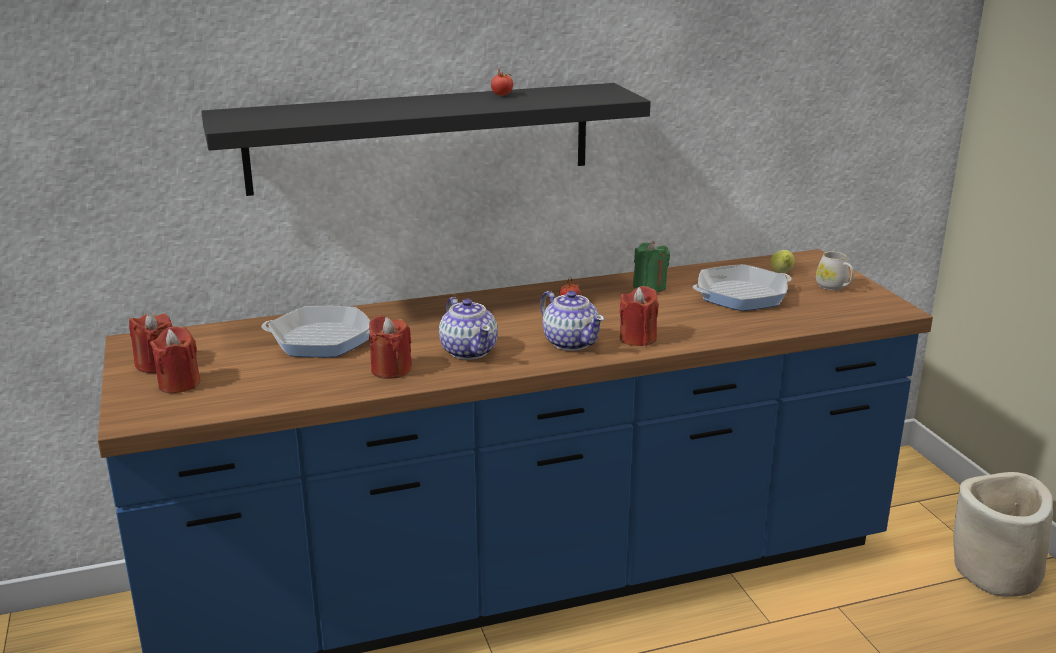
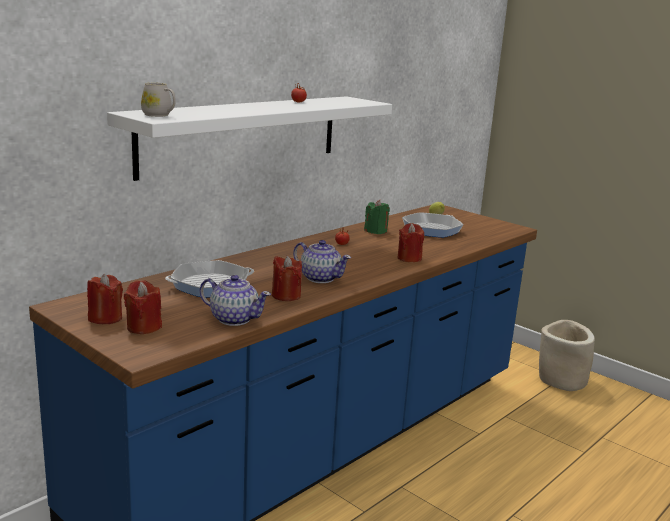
camera: 30 degrees left, 5 degrees down
(421, 138) = (243, 134): black shelf -> white shelf
(571, 342) = (374, 265): teapot -> teapot (234, 319)
(834, 287) = (472, 221): white mug -> white mug (159, 115)

